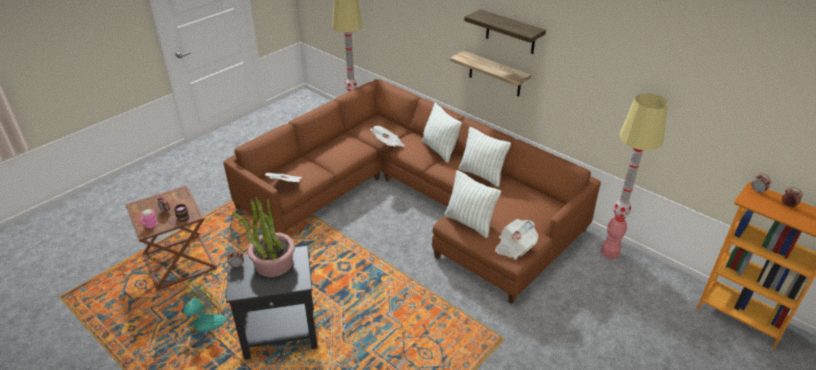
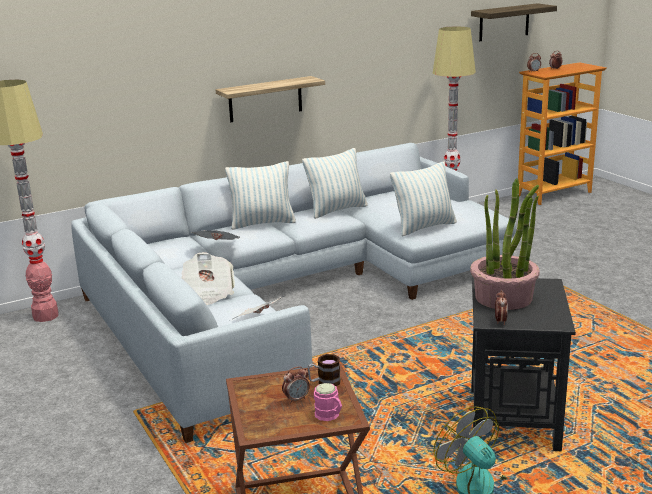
camera: 70 degrees left, 15 degrees down
(415, 199) = (288, 296): brown sofa -> grey sofa
(510, 32) = (277, 34): shelf -> shelf (504, 22)
(514, 247) = (476, 214): newspaper -> newspaper (209, 292)

